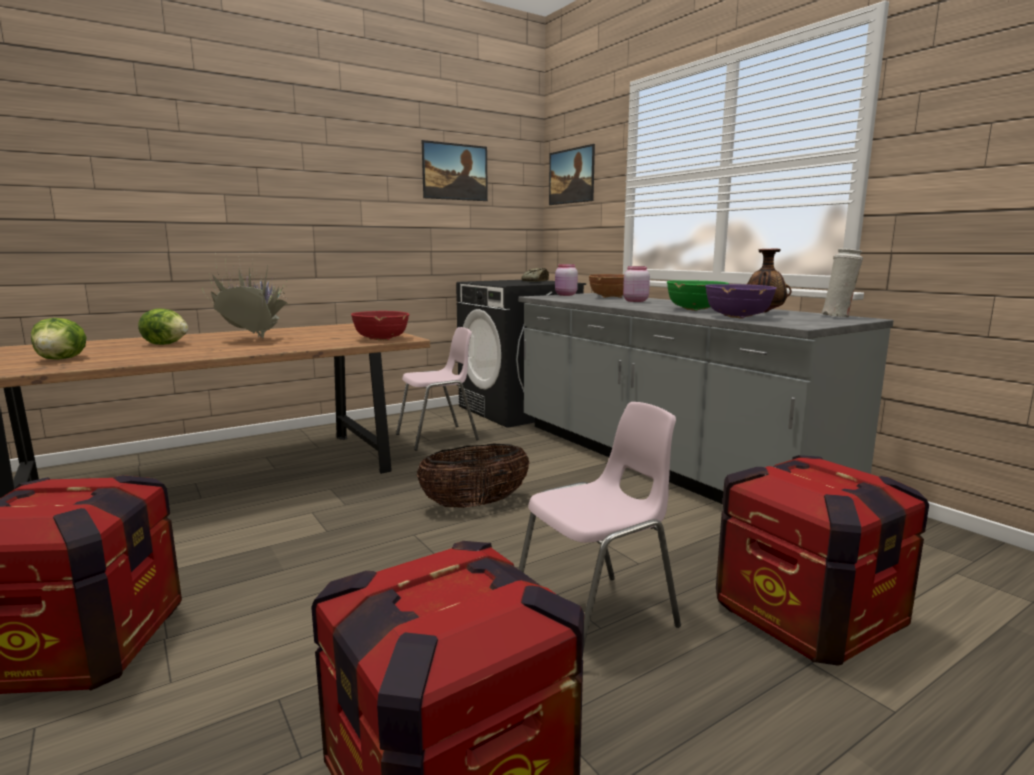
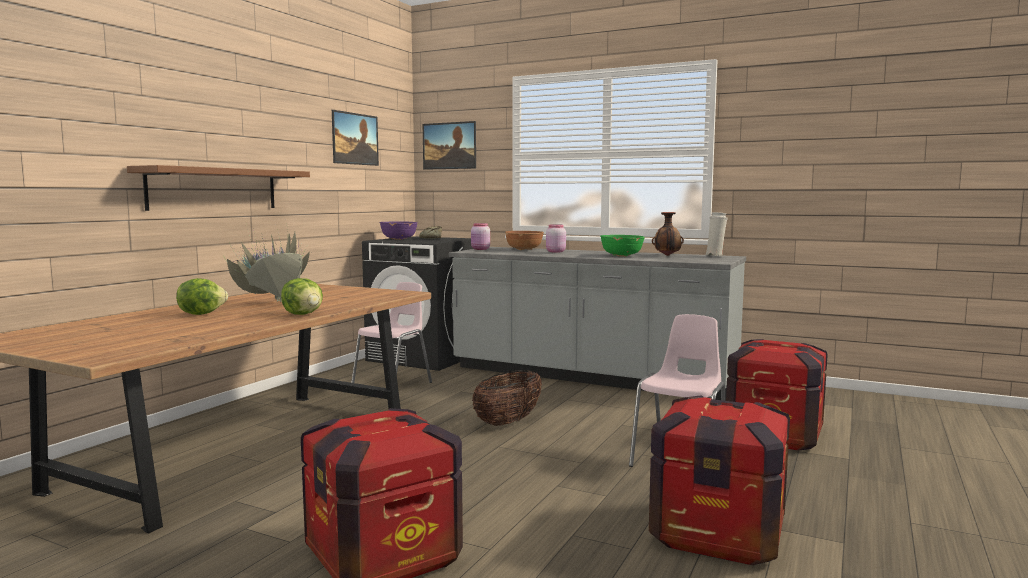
camera: 30 degrees left, 5 degrees down
(62, 359) = (159, 333): lettuce -> lettuce (303, 314)
(266, 224) = (214, 189): none -> brown shelf
(381, 339) = (390, 294): red bowl -> none
(738, 317) = (666, 259): purple bowl -> purple bowl (399, 239)

